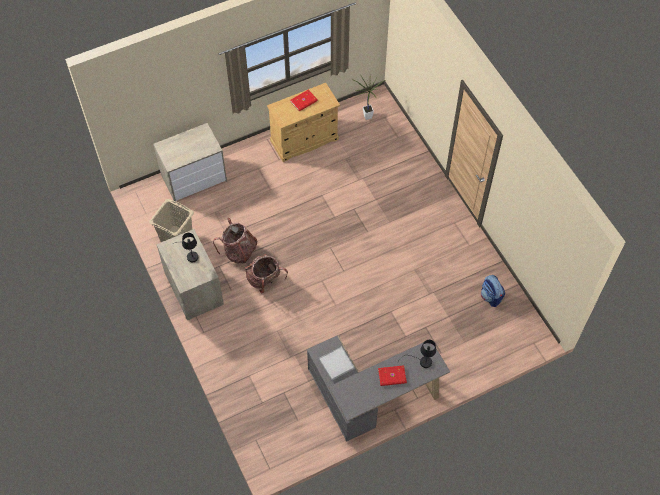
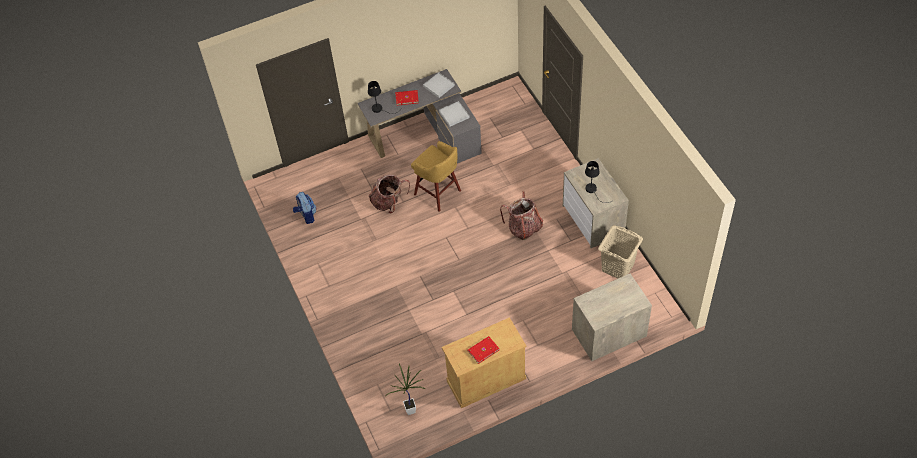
camera: 175 degrees left, 5 degrees down
(239, 251) = (551, 254): backpack -> backpack (389, 202)
(353, 320) = (438, 193): none -> yellow stool
(355, 393) = (439, 86): none -> white tray

